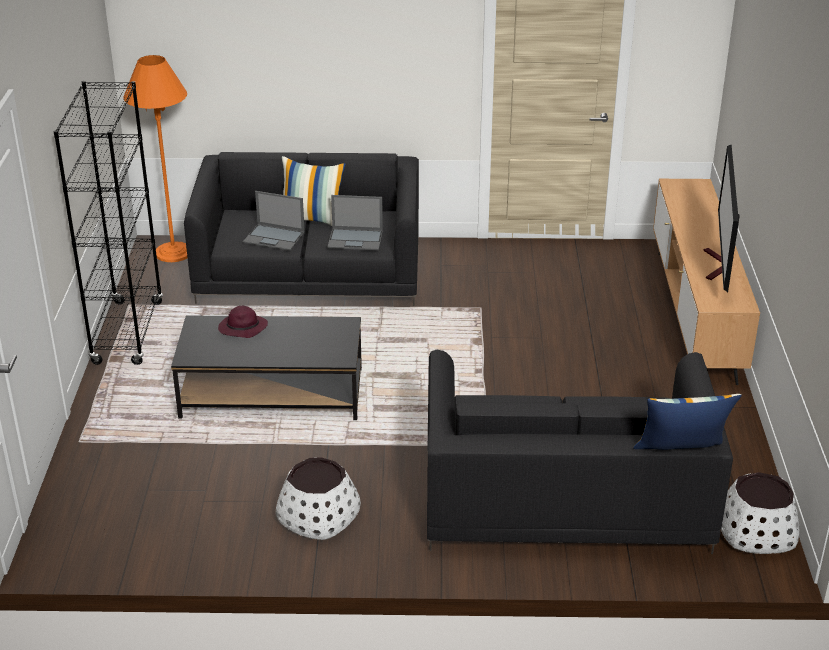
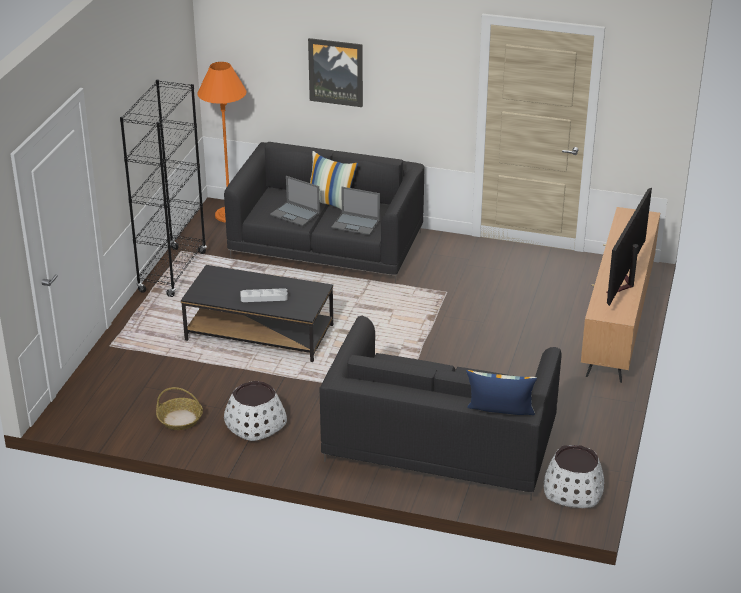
camera: 15 degrees right, 0 degrees up
(214, 526) = (180, 419): none -> basket
(242, 329) = (242, 280): purple hat -> none
(280, 346) = (264, 297): none -> grey tray
(299, 53) = (336, 72): none -> picture

